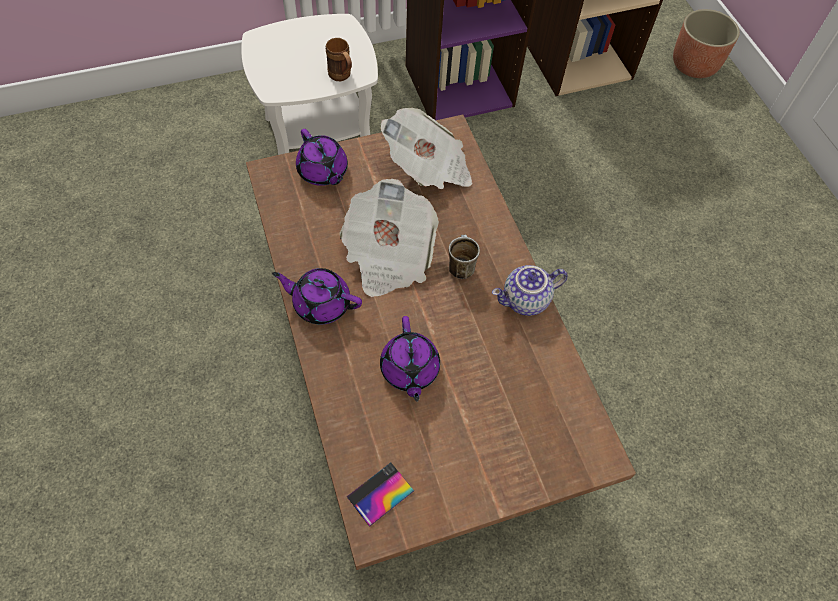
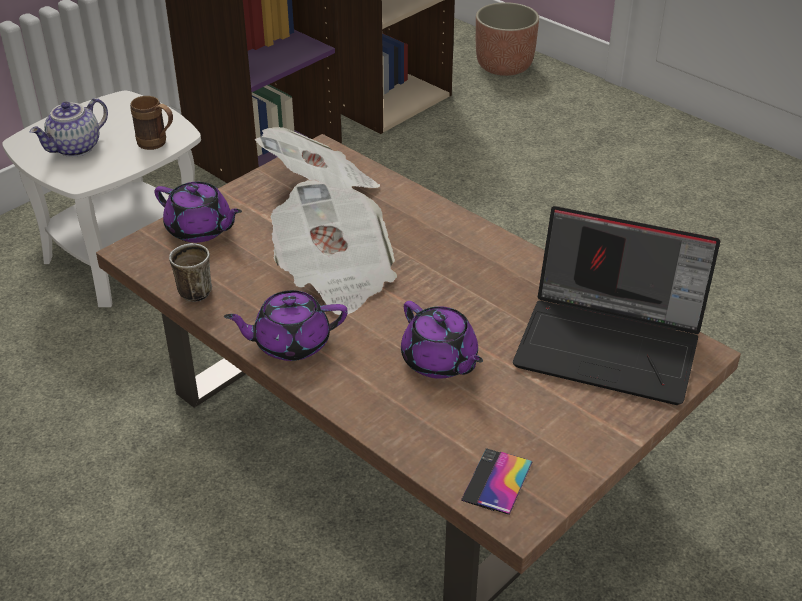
camera: 25 degrees left, 20 degrees down
(460, 266) = (422, 255): mug -> mug (191, 290)
(525, 301) = (515, 259): teapot -> teapot (76, 148)
(542, 415) = (612, 344): none -> laptop

